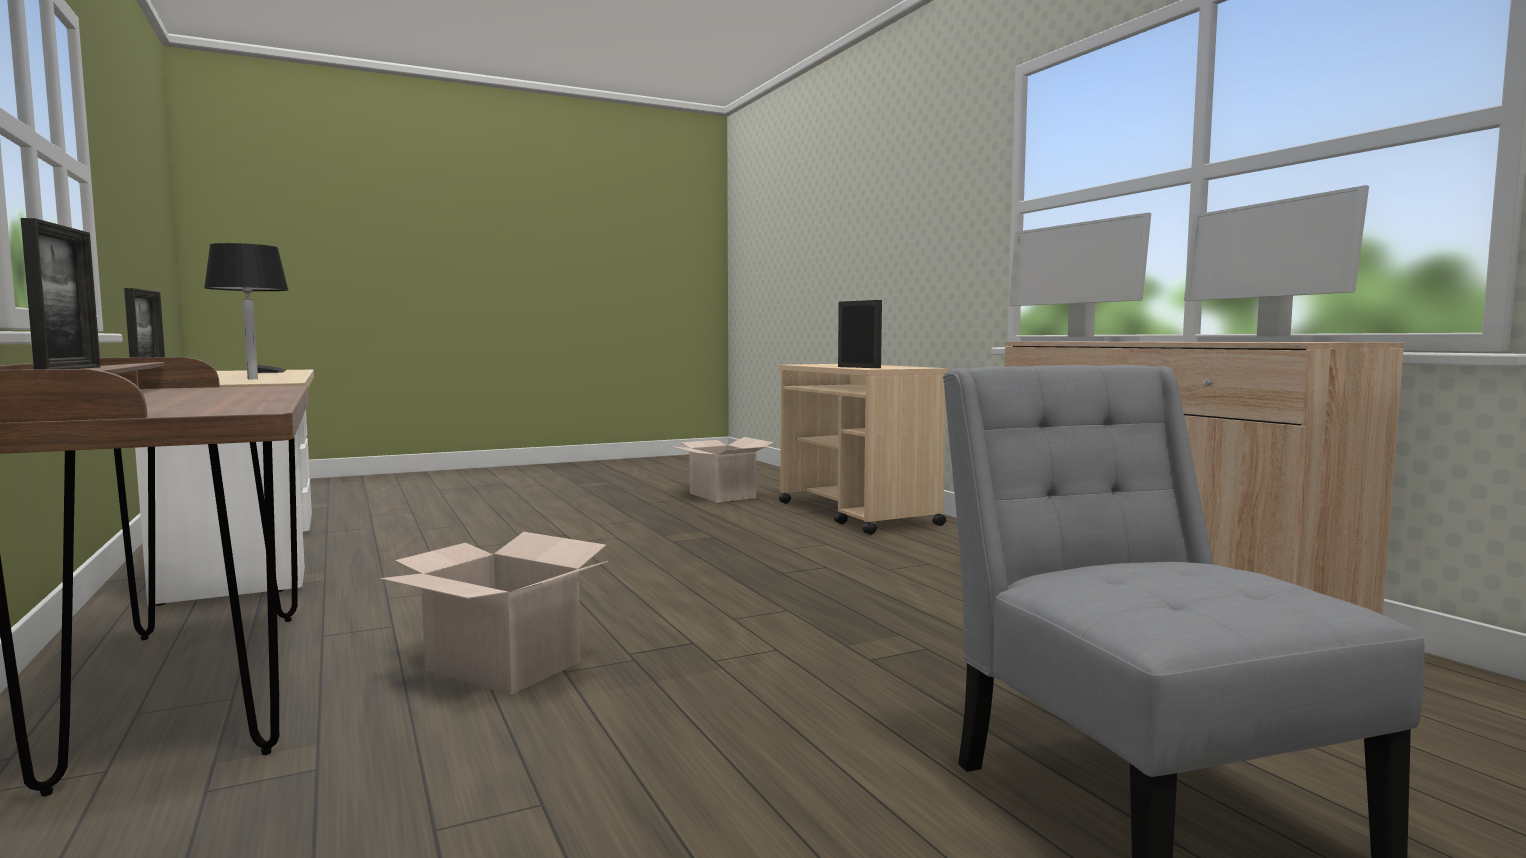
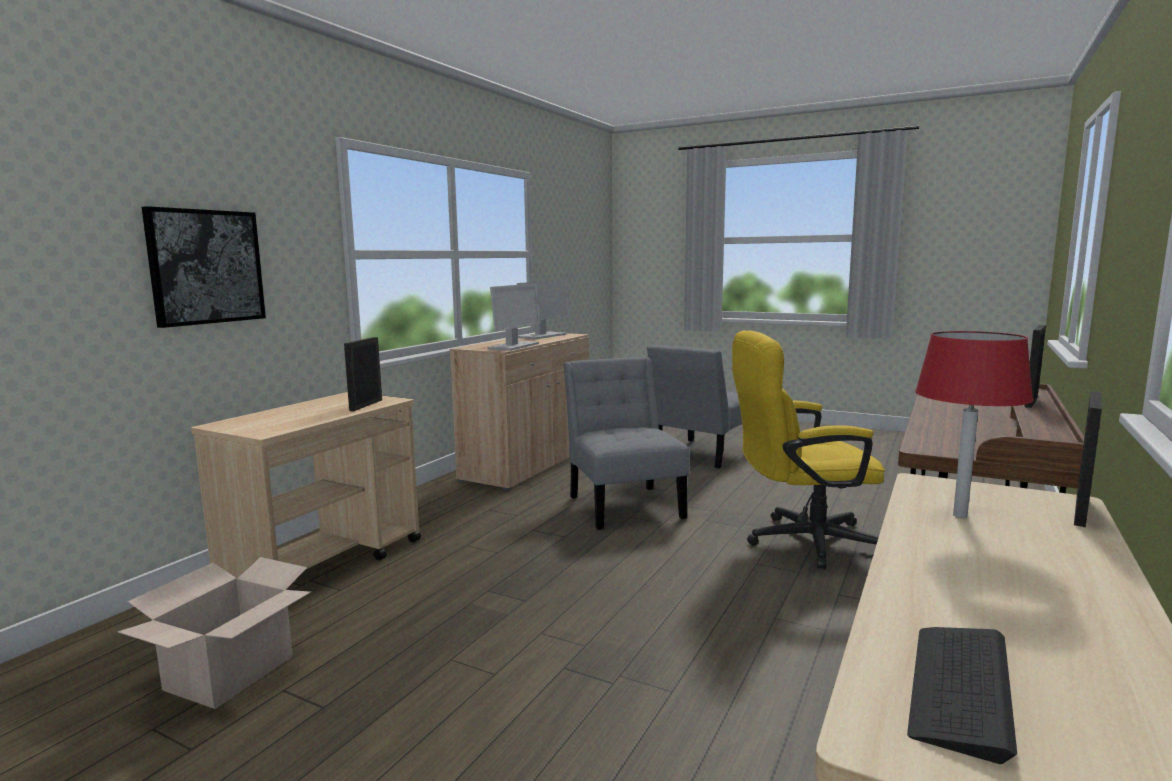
camera: 125 degrees left, 5 degrees up
(253, 379) = (959, 515): black table lamp -> red table lamp
(505, 665) = (801, 542): cardboard box -> yellow office chair
(842, 619) = (624, 505): none -> grey chair
(905, 240) = (206, 267): none -> picture

